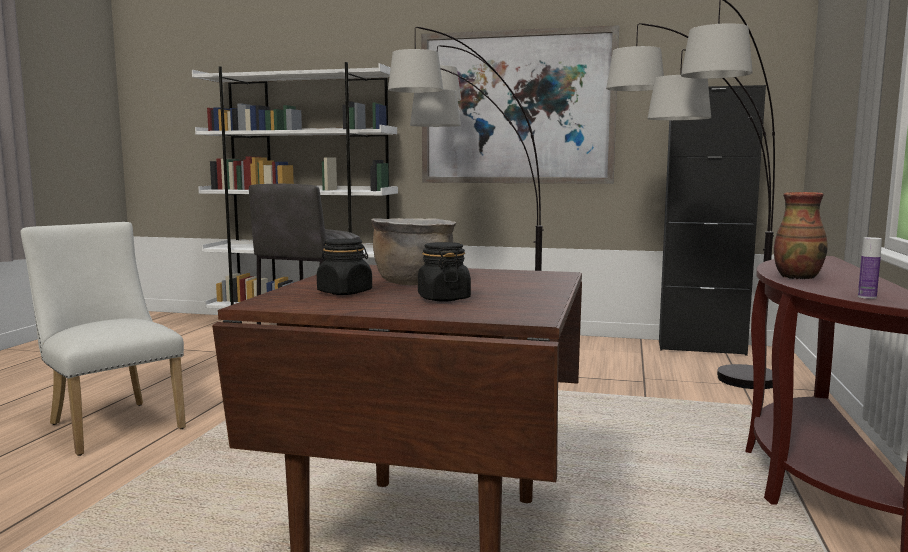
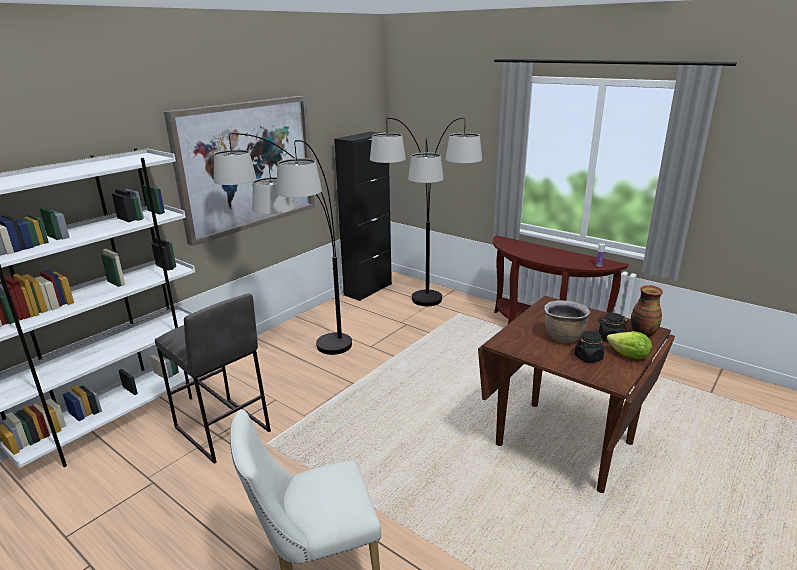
camera: 65 degrees left, 15 degrees up
(375, 307) = (629, 356): none -> lettuce
(797, 277) = (551, 260): vase -> vase (642, 333)

